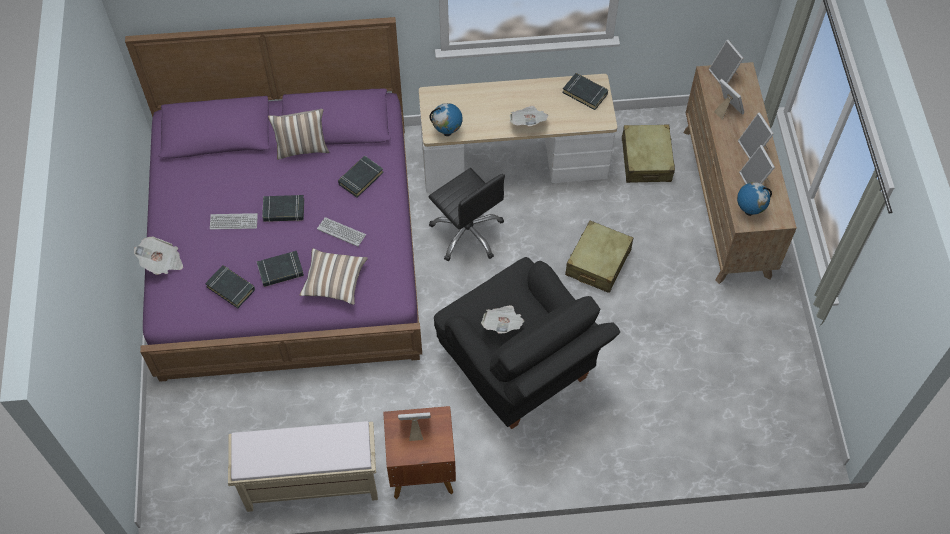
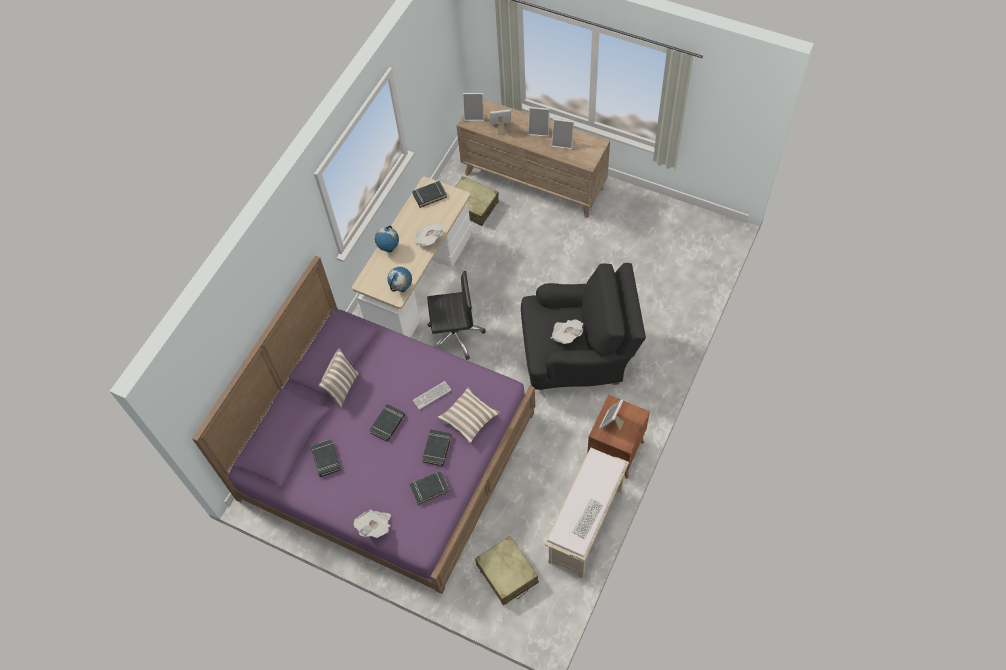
camera: 55 degrees left, 0 degrees up
(234, 222) = (374, 461): keyboard -> keyboard (587, 519)
(360, 178) = (395, 362): black book -> black book (326, 459)
(598, 263) = (530, 273): beige suitcase -> beige suitcase (507, 574)
(749, 211) = (582, 157): globe -> globe (389, 249)

